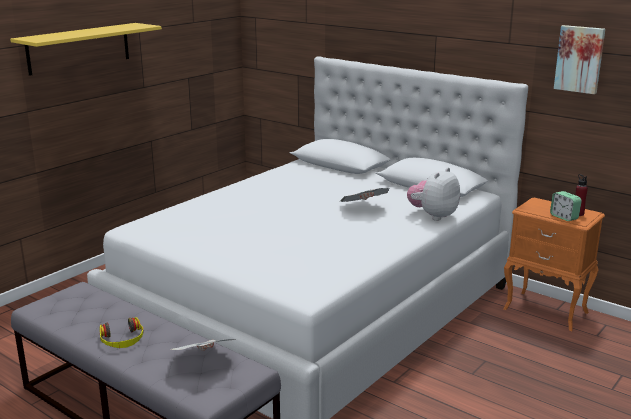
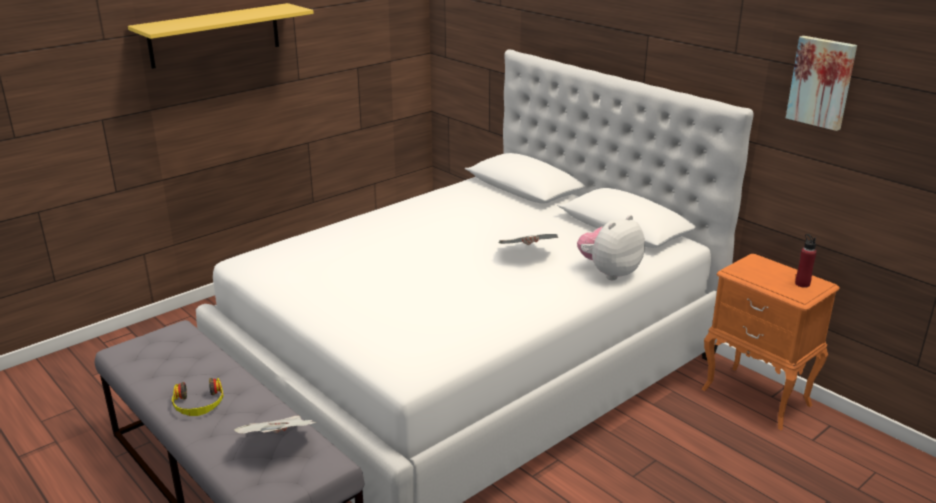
camera: 10 degrees right, 5 degrees up
(564, 217) = (781, 287): alarm clock -> none

